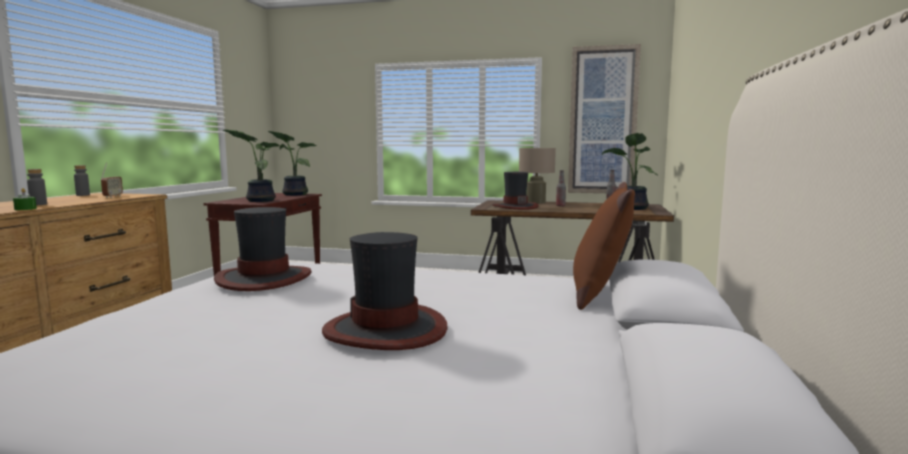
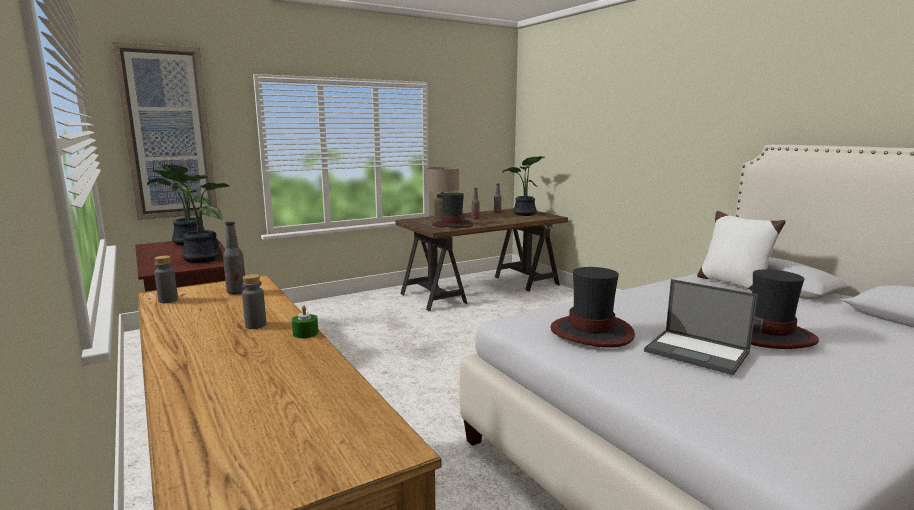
camera: 45 degrees left, 5 degrees up
(112, 196) = (236, 292): radio -> bottle
(258, 312) = (698, 352): none -> laptop
(599, 294) = (733, 284): brown pillow -> white pillow
(602, 121) = (474, 141): picture -> picture (168, 133)

